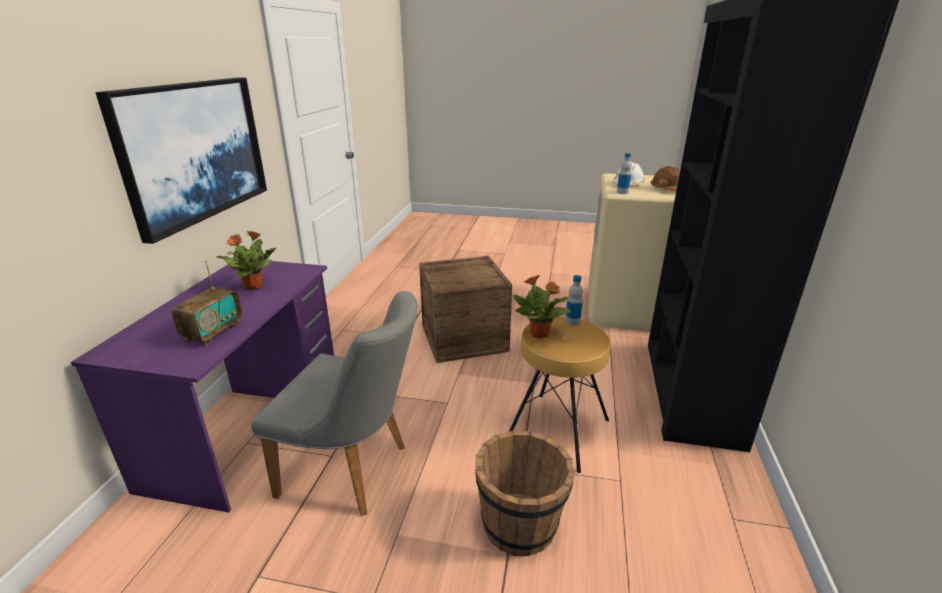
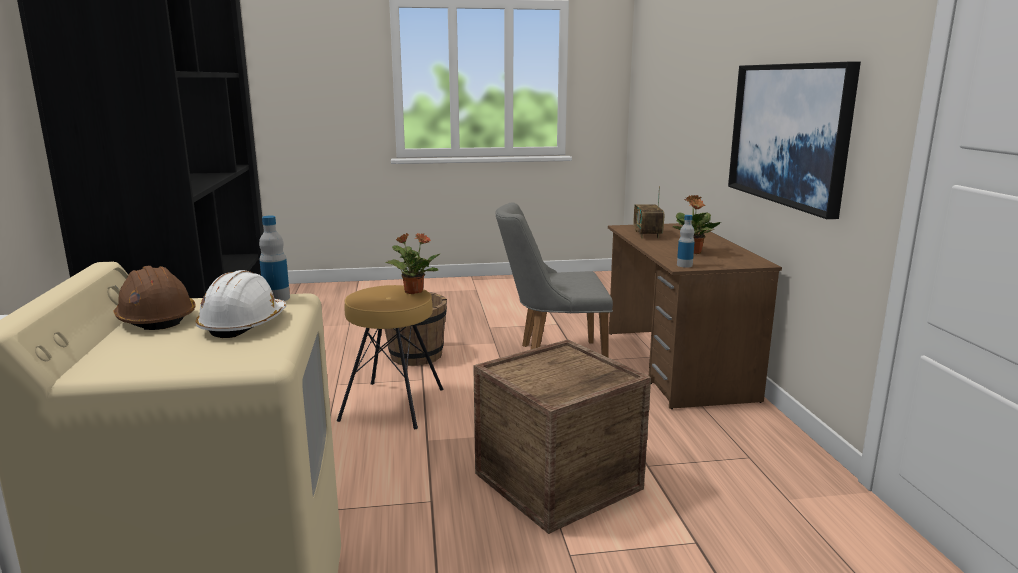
camera: 160 degrees right, 10 degrees down
(250, 423) = (676, 364): purple desk -> brown desk
(572, 321) = (381, 302): bottle -> bottle (684, 265)

